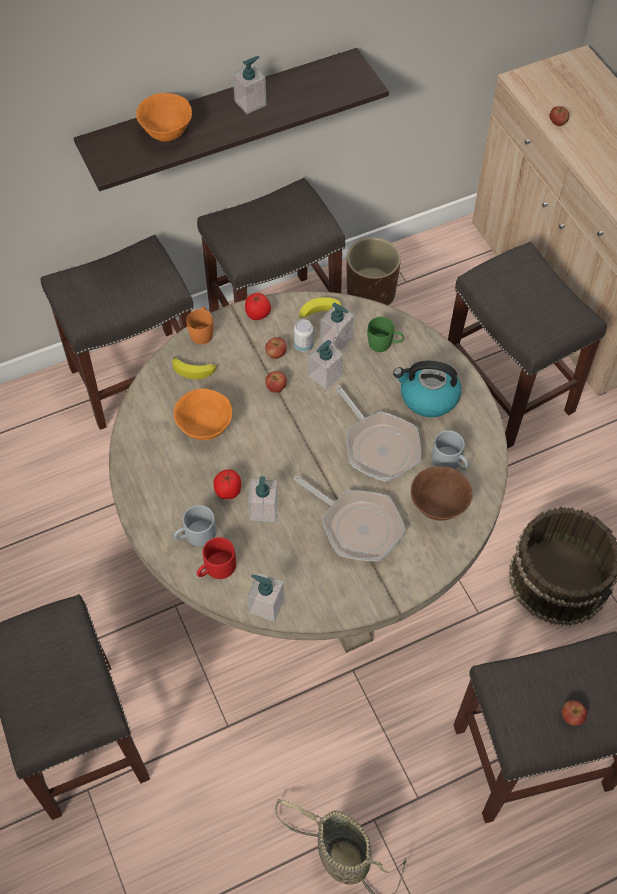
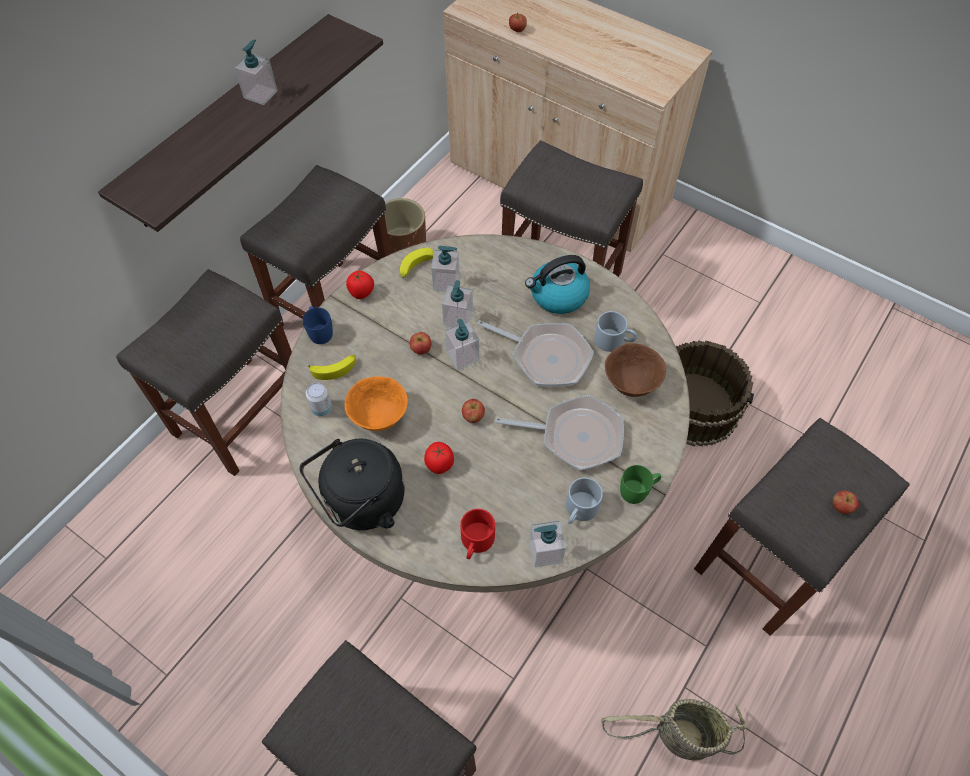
camera: 30 degrees left, 0 degrees up
(147, 490) = (361, 503): none -> black kettle
(167, 133) = (195, 151): orange bowl -> none
(195, 535) = (436, 521): grey mug -> grey mug (580, 511)
(202, 332) = (319, 331): orange mug -> blue mug
(263, 510) = (483, 465): soap dispenser -> soap dispenser (463, 356)
(276, 354) = (401, 320): apple -> apple (473, 416)
(303, 345) = (421, 301): can -> can (322, 408)
(384, 344) = (491, 268): green mug -> green mug (638, 490)

